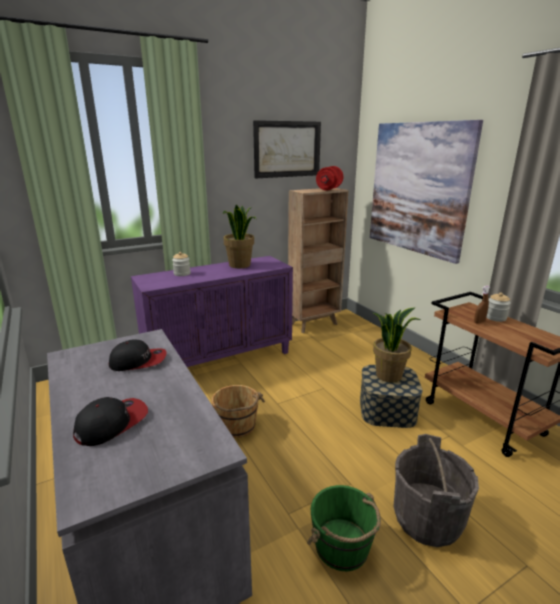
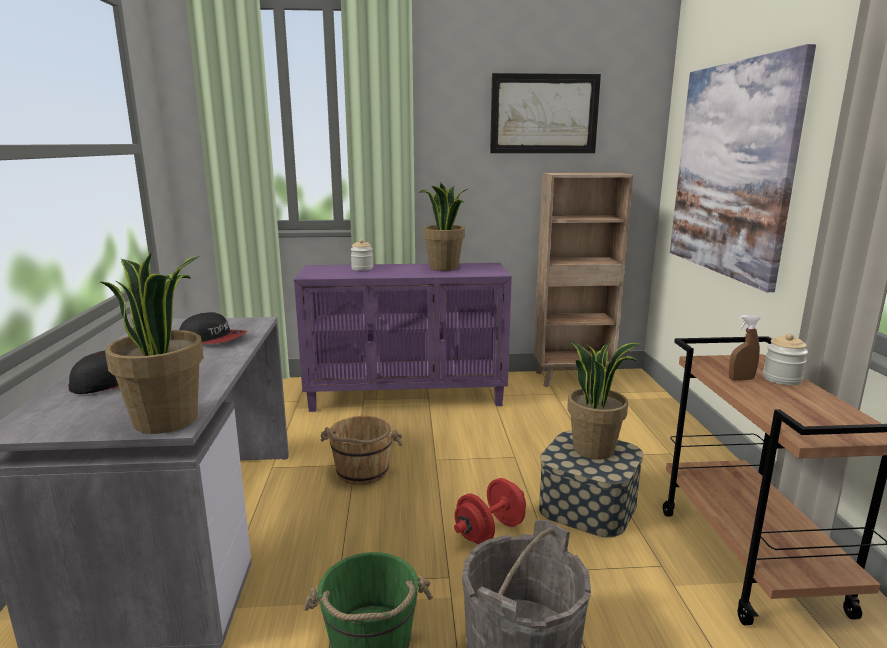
camera: 25 degrees right, 5 degrees down
(207, 448) = (167, 420): none -> potted plant
(329, 189) = (605, 173): red dumbbell -> red dumbbell (490, 531)

